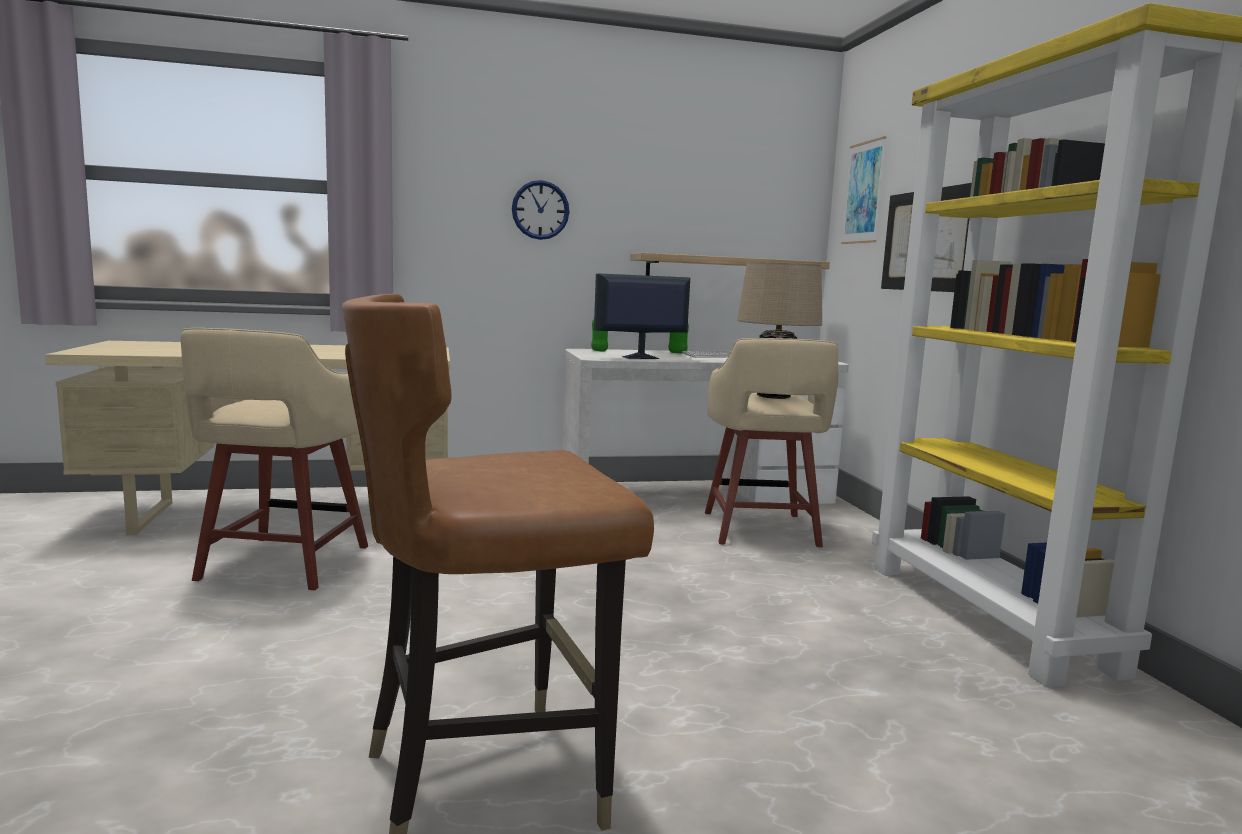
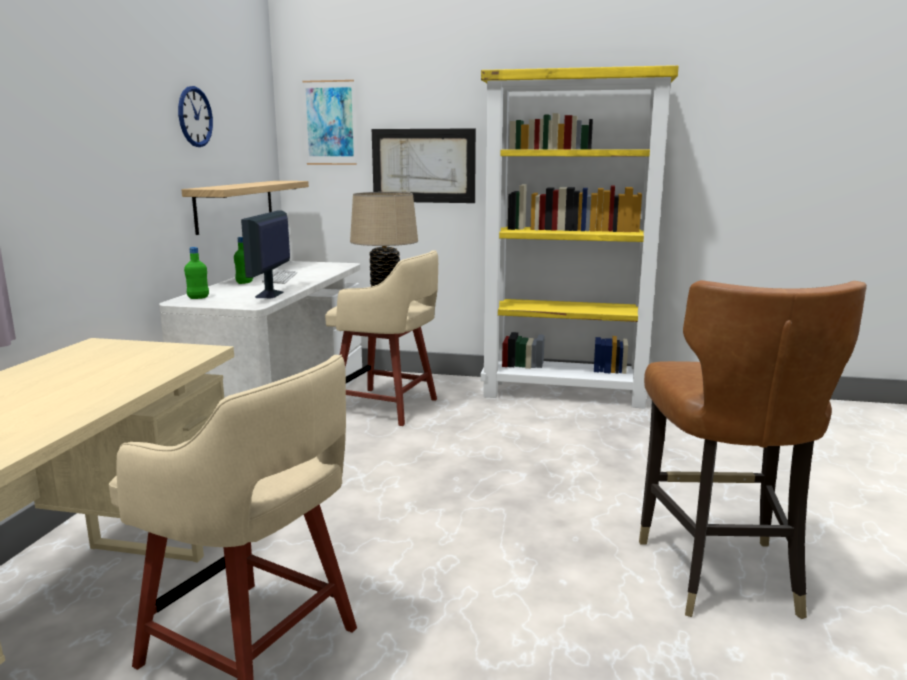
camera: 65 degrees left, 5 degrees up
(540, 210) = (110, 148): wall clock -> wall clock (195, 117)

